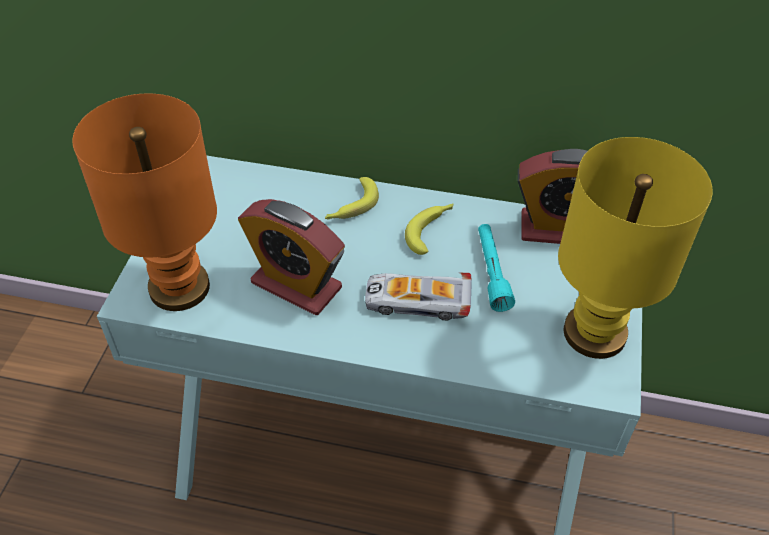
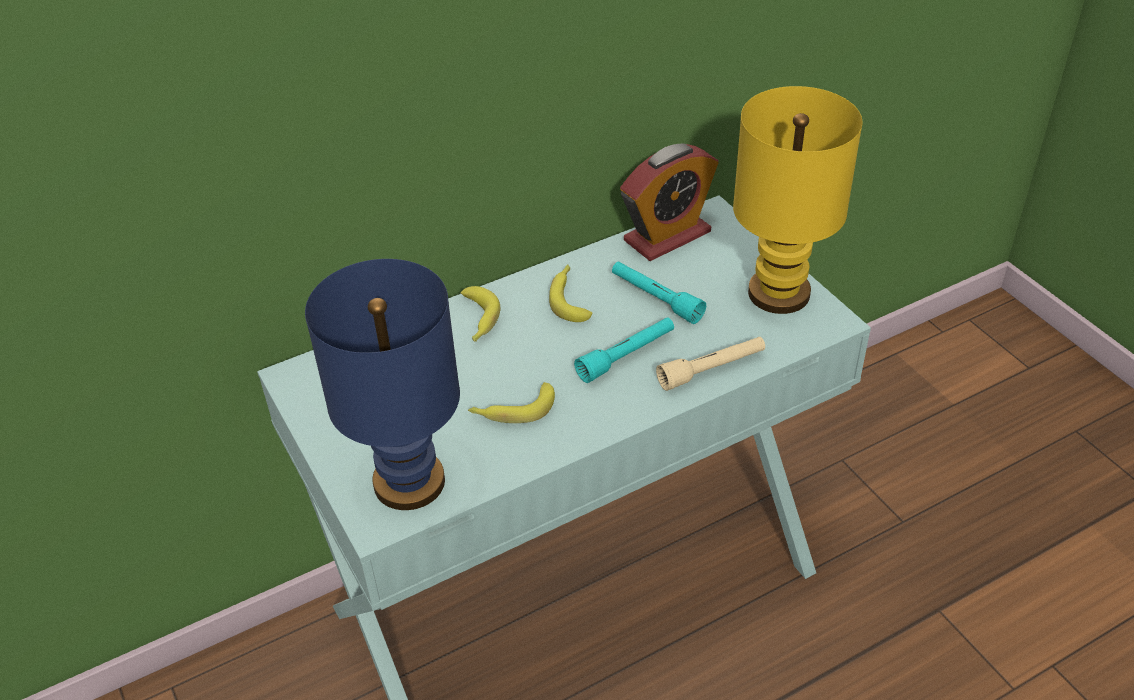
camera: 40 degrees left, 5 degrees down
(181, 287) = (410, 480): orange table lamp -> blue table lamp
(296, 285) = (512, 410): alarm clock -> banana
(417, 301) = (626, 356): toy car -> turquoise flashlight
(466, 356) = (711, 370): none -> beige flashlight

